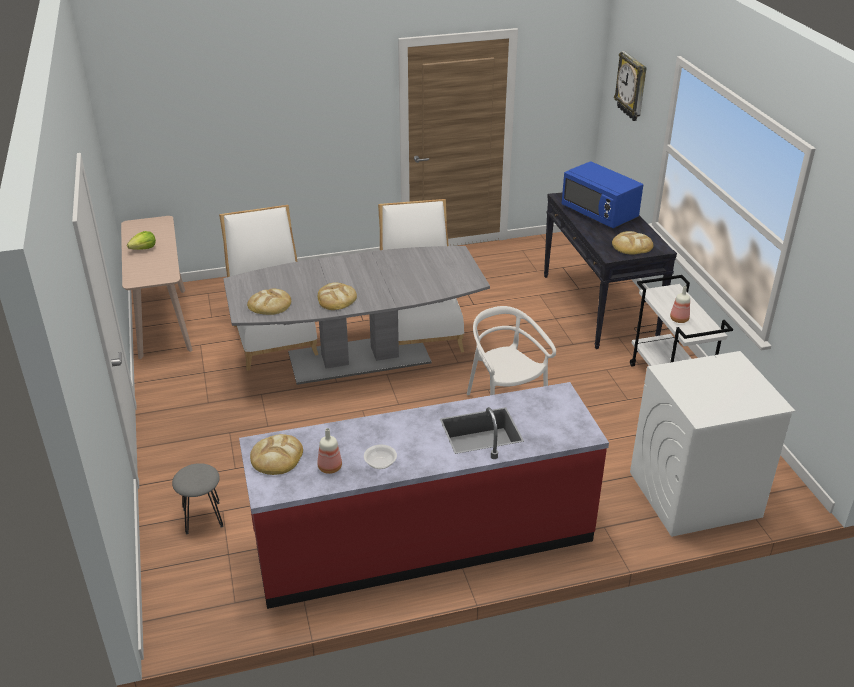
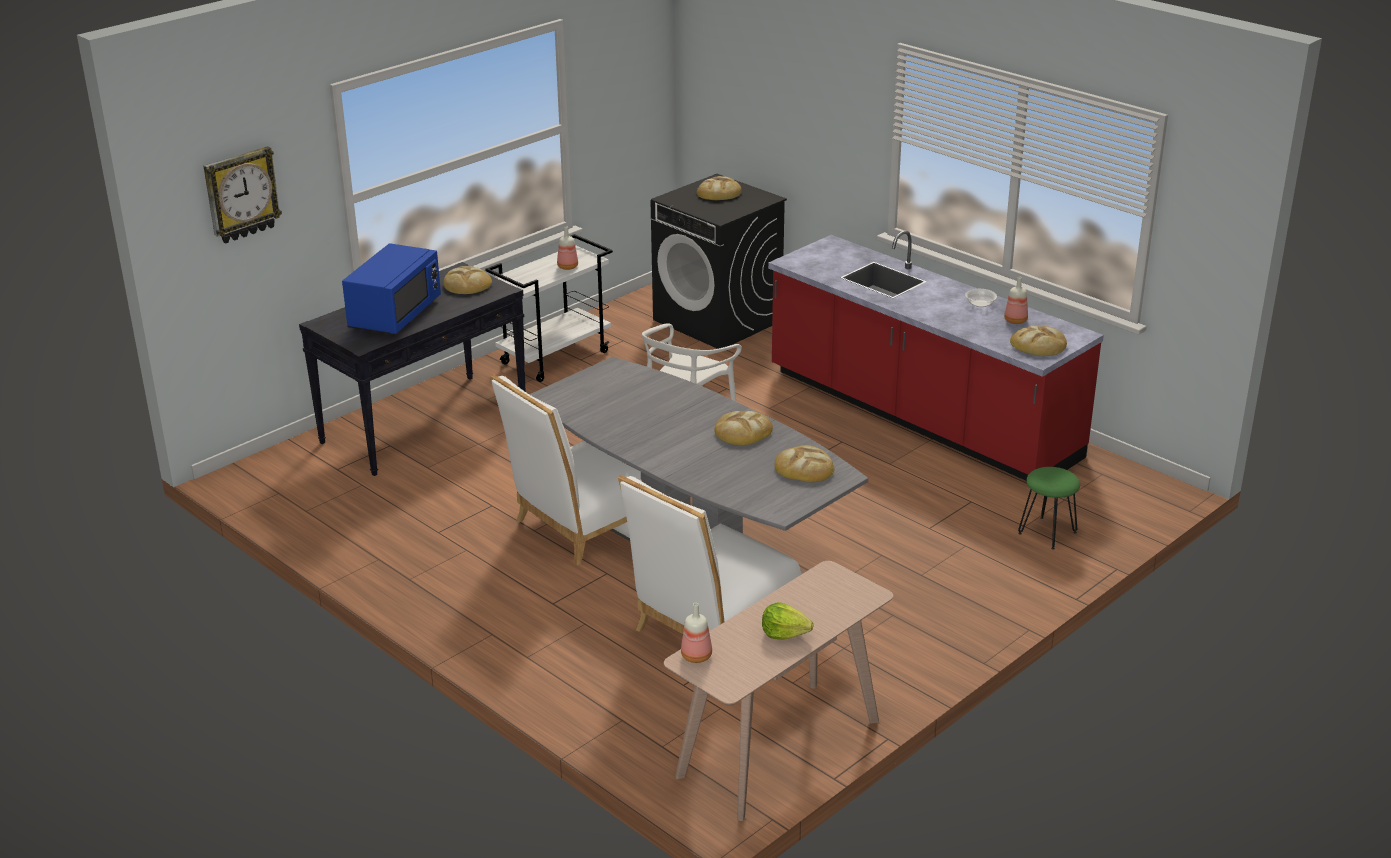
camera: 120 degrees left, 5 degrees down
(162, 224) = (697, 655): none -> bottle
(202, 518) = (1047, 533): grey stool -> green stool
(694, 494) = (718, 320): white washing machine -> black washing machine
(735, 392) = (719, 192): none -> bread

